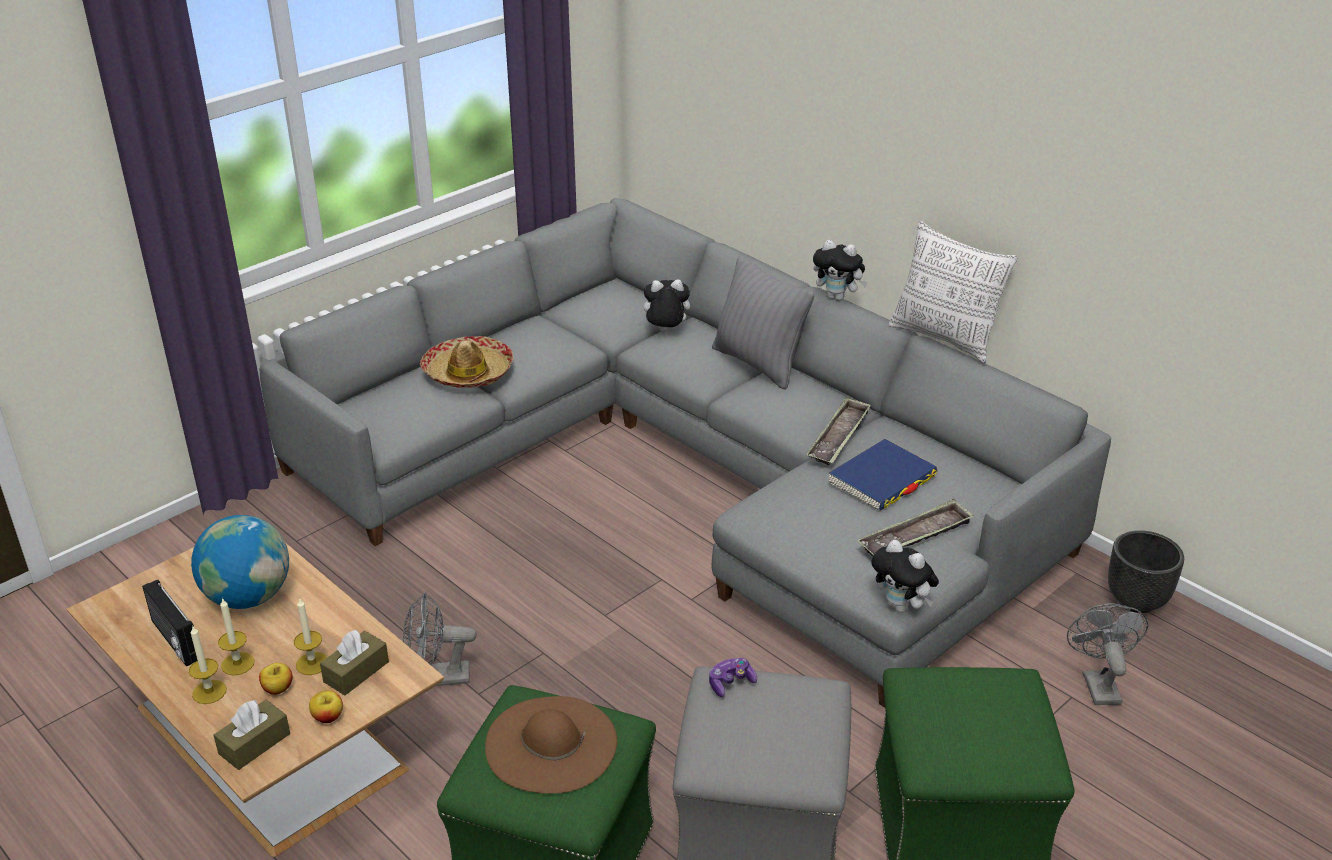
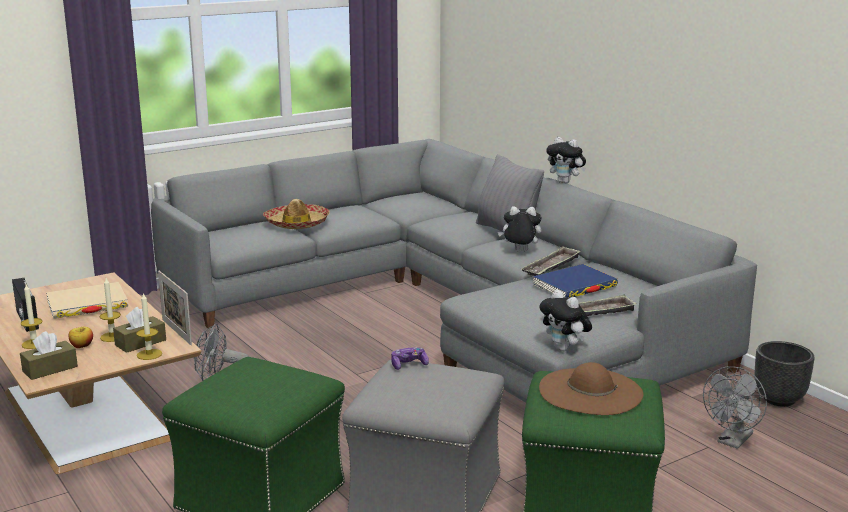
camera: 10 degrees right, 15 degrees down
(237, 664) = (61, 333): candle -> candle (149, 354)
(248, 596) = (87, 305): globe -> beige book
(328, 717) = (108, 361): apple -> none
(396, 643) = (176, 332): none -> picture frame
(551, 744) = (258, 382): brown hat -> brown hat (590, 391)
(665, 332) = (445, 215): plush toy -> plush toy (519, 252)
(944, 338) = (637, 202): pillow -> none
(1098, 683) = (733, 441): grey fan -> grey fan turned 150 degrees counterclockwise

